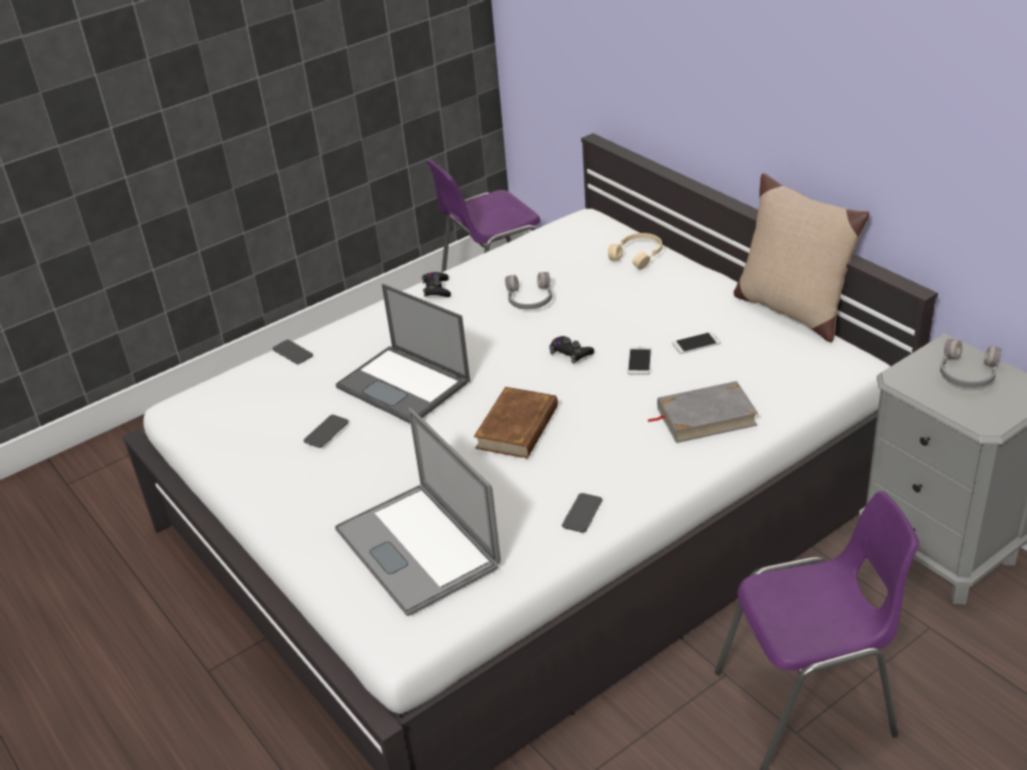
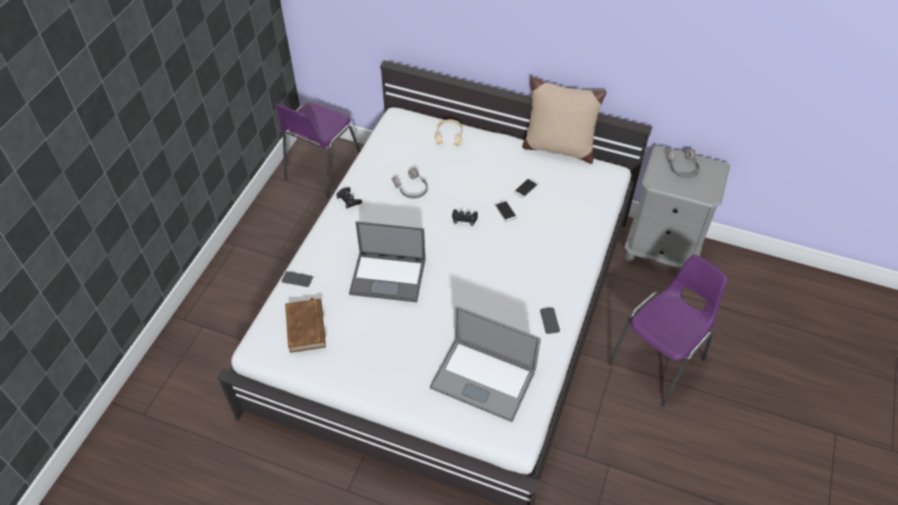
camera: 35 degrees left, 15 degrees up
(326, 432) = (369, 327): phone -> none
(518, 427) = (475, 280): brown book -> brown book (306, 327)
(705, 417) = (565, 235): grey book -> none

